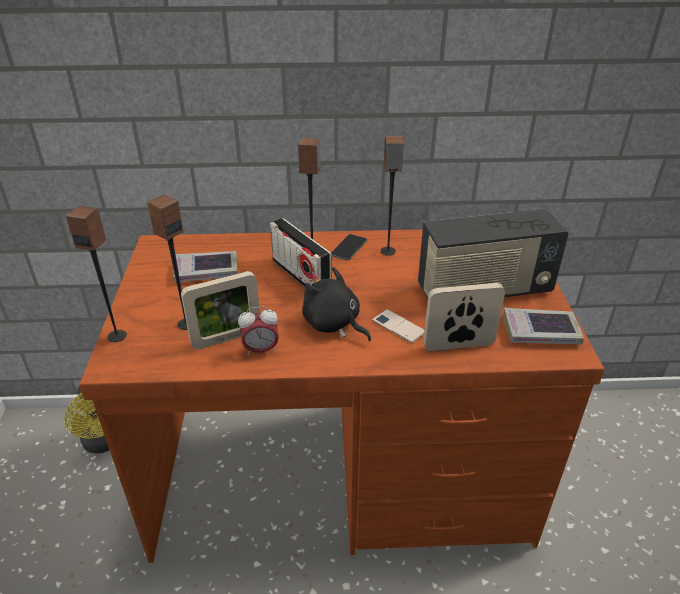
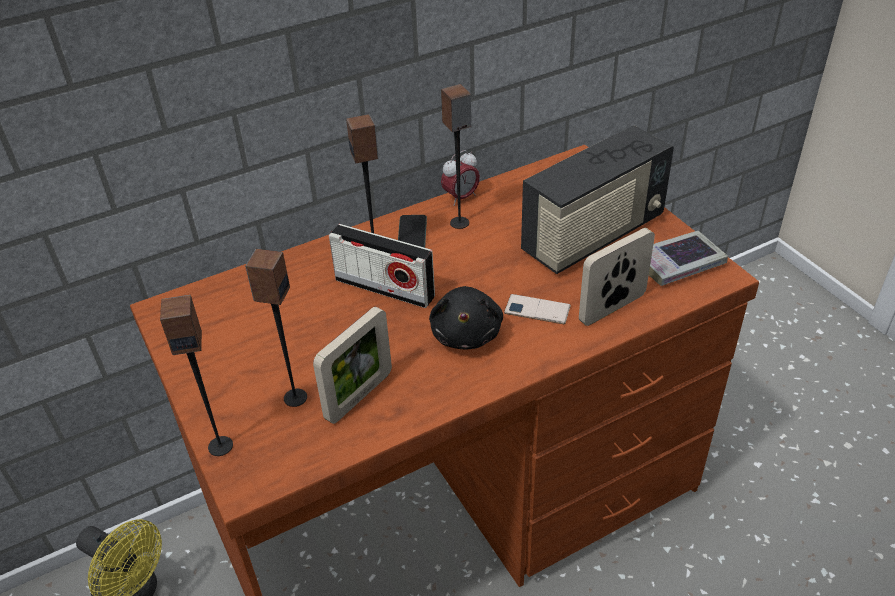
camera: 25 degrees left, 5 degrees up
(206, 271) = (263, 322): book -> none
(261, 350) = (410, 394): alarm clock -> alarm clock (461, 198)
(333, 324) = (466, 333): black plush toy -> black plush toy turned 105 degrees counterclockwise

